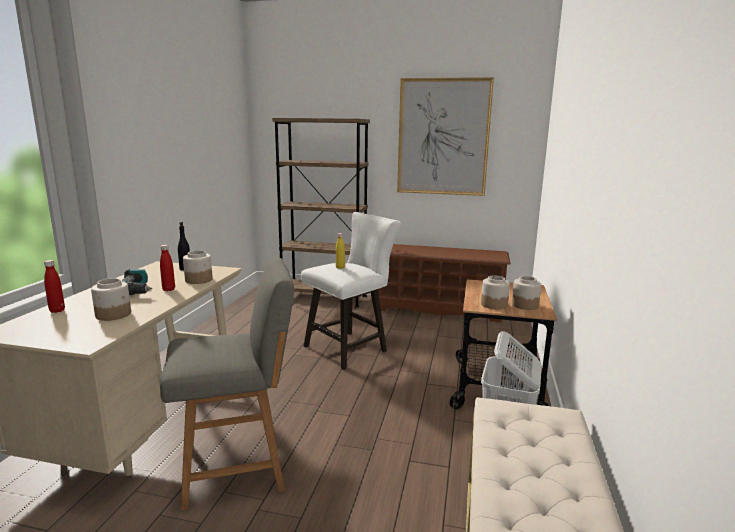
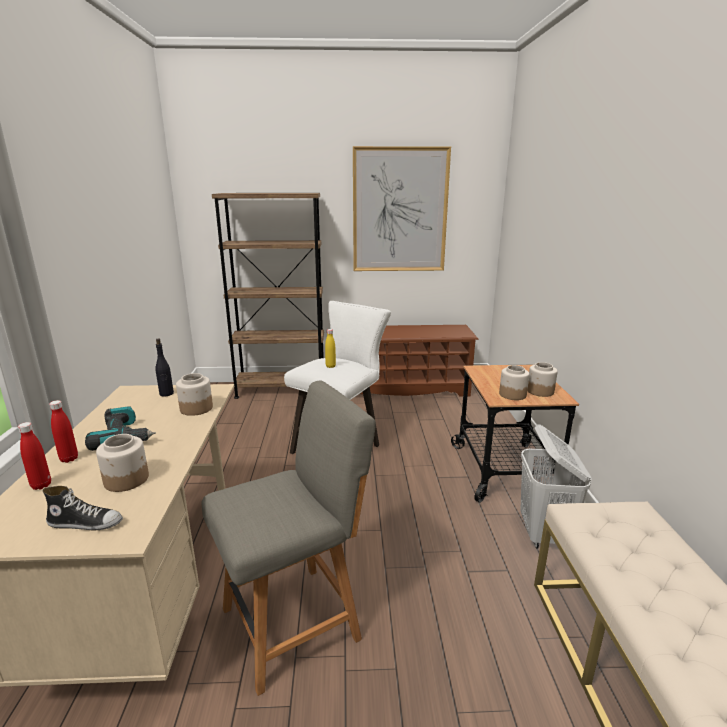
camera: 15 degrees left, 5 degrees up
(67, 334) = (86, 523): none -> shoe
(168, 289) = (169, 428): red bottle -> red bottle (69, 459)

